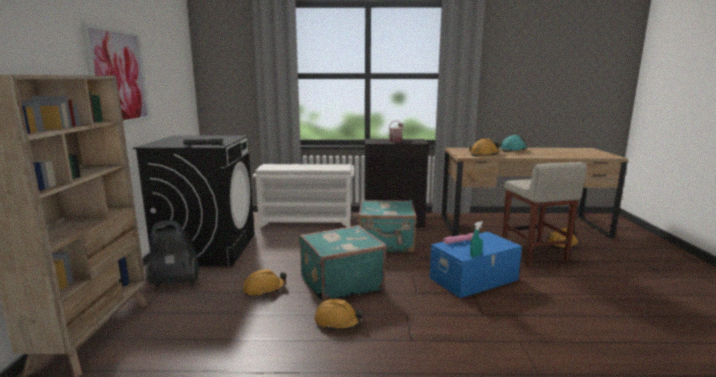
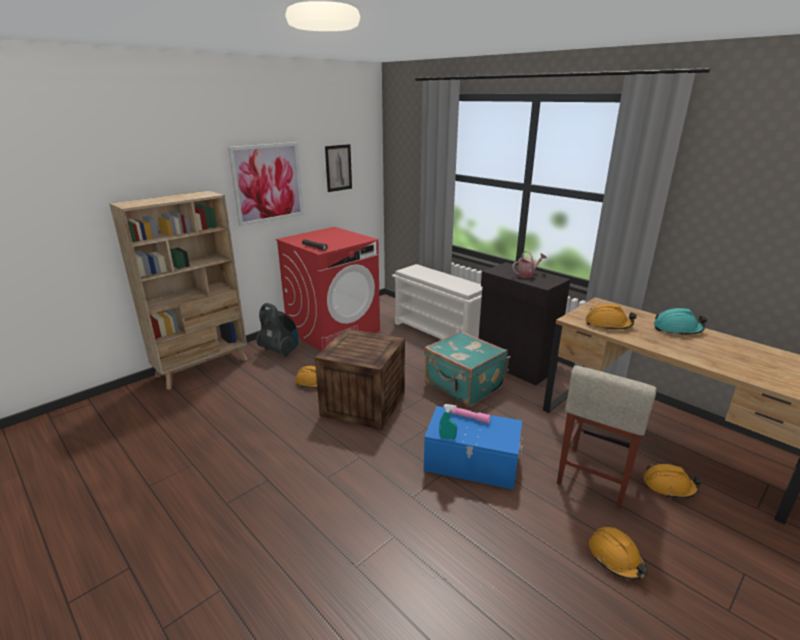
camera: 45 degrees right, 10 degrees up
(168, 70) = (338, 168): none -> picture
(207, 248) = (333, 330): black washing machine -> red washing machine
(338, 322) = (310, 433): orange hard hat -> orange hard hat (616, 558)
(340, 283) = (363, 404): turquoise suitcase -> crate

